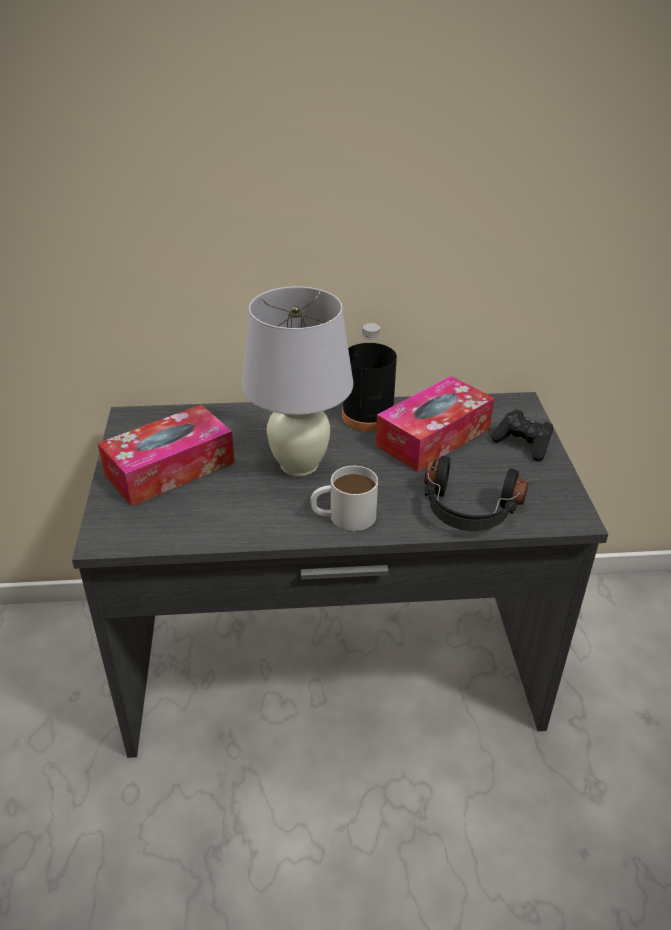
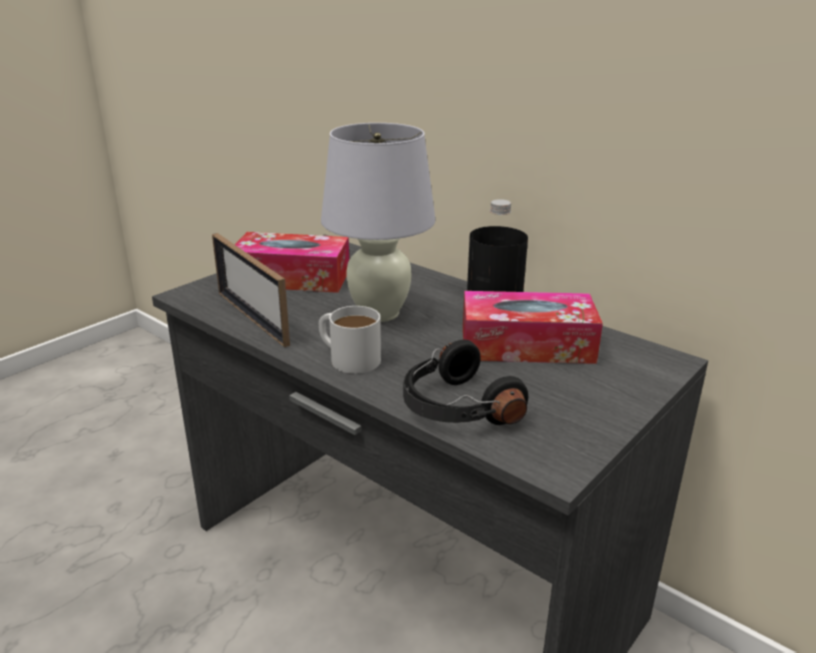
camera: 45 degrees right, 10 degrees down
(210, 526) = (252, 318): none -> picture frame
(523, 444) = (610, 390): black game controller -> none

